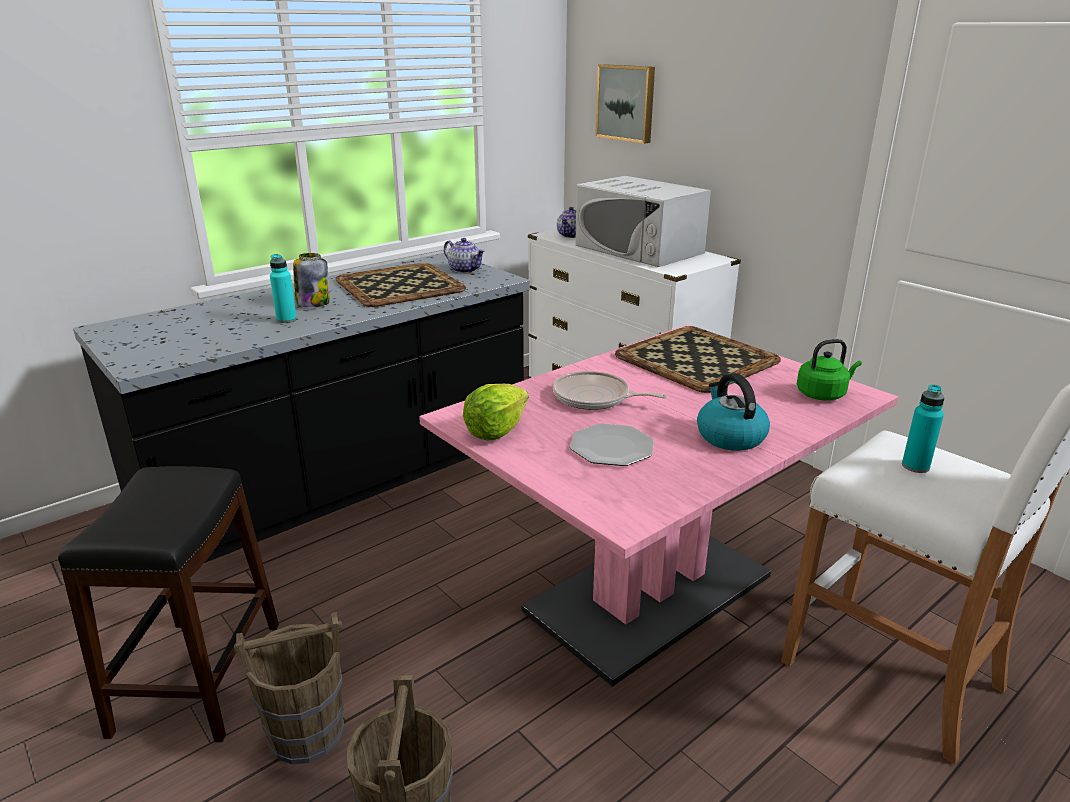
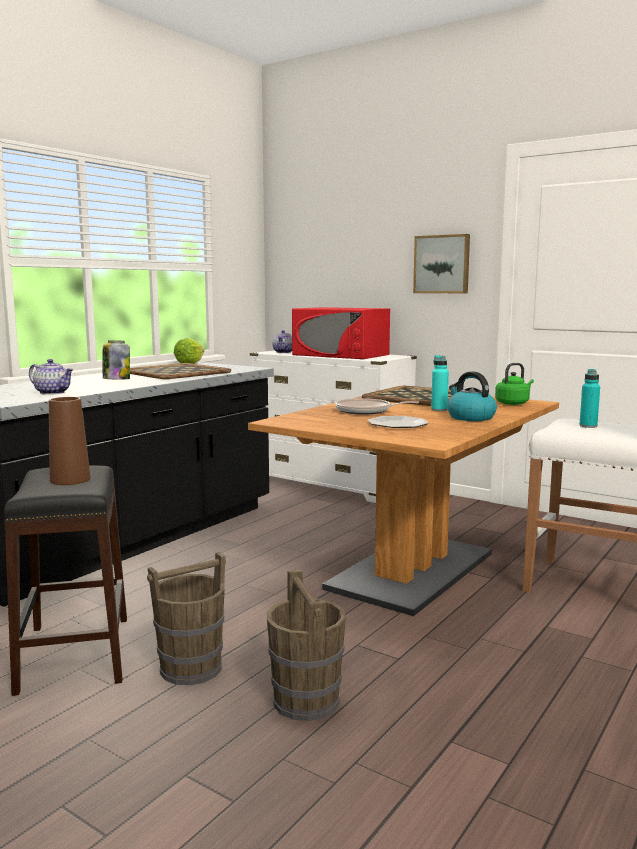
camera: 15 degrees left, 15 degrees down
(163, 503) = (70, 480): none -> brown vase
(286, 320) = (105, 385): turquoise bottle -> turquoise bottle (439, 410)
(465, 270) = (219, 366): teapot -> teapot (53, 392)
(496, 431) = (311, 424): lettuce -> lettuce (190, 363)
(626, 103) = (316, 257): picture -> picture (442, 264)
(639, 249) = (341, 355): white microwave -> red microwave
(649, 593) = (412, 571): pink dining table -> brown dining table

